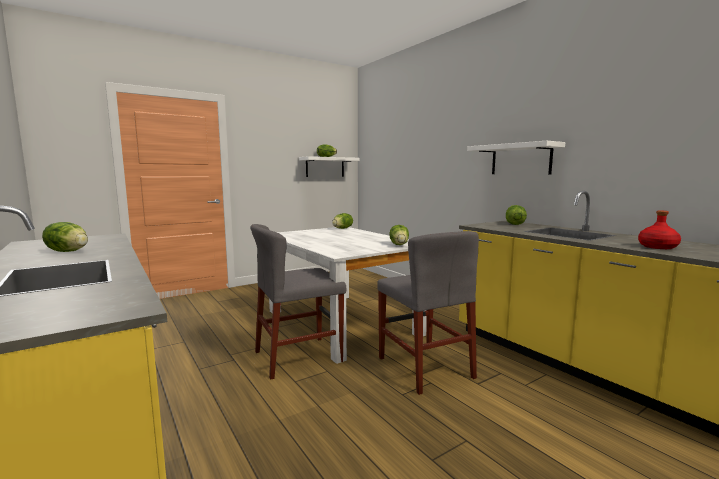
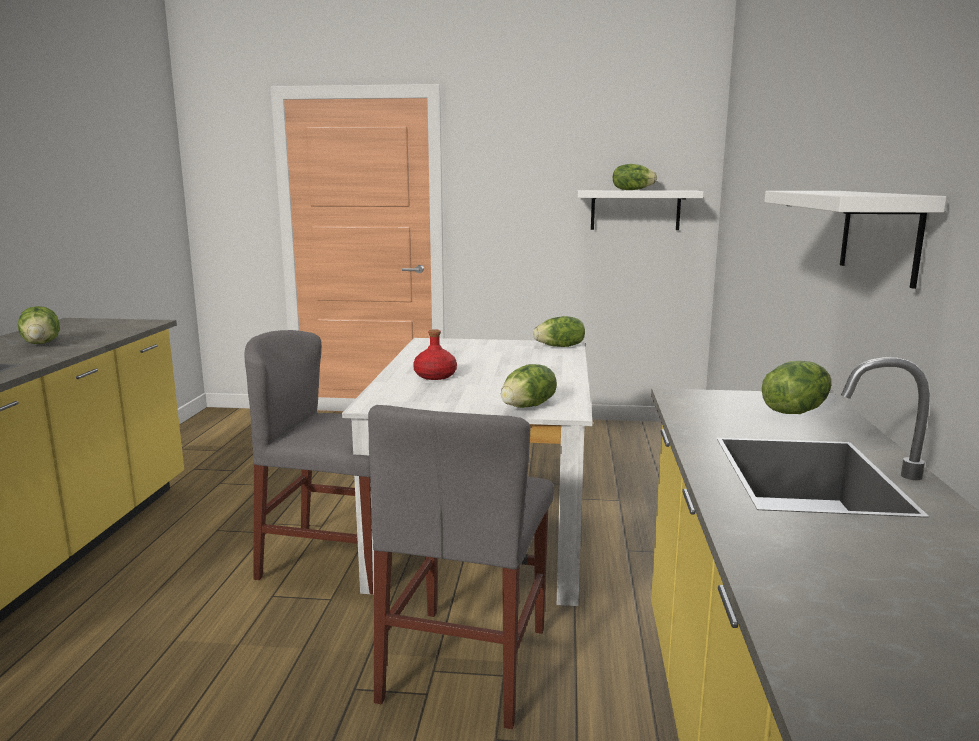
camera: 40 degrees right, 5 degrees up
(658, 247) = (851, 593): red bottle -> red bottle (435, 376)

